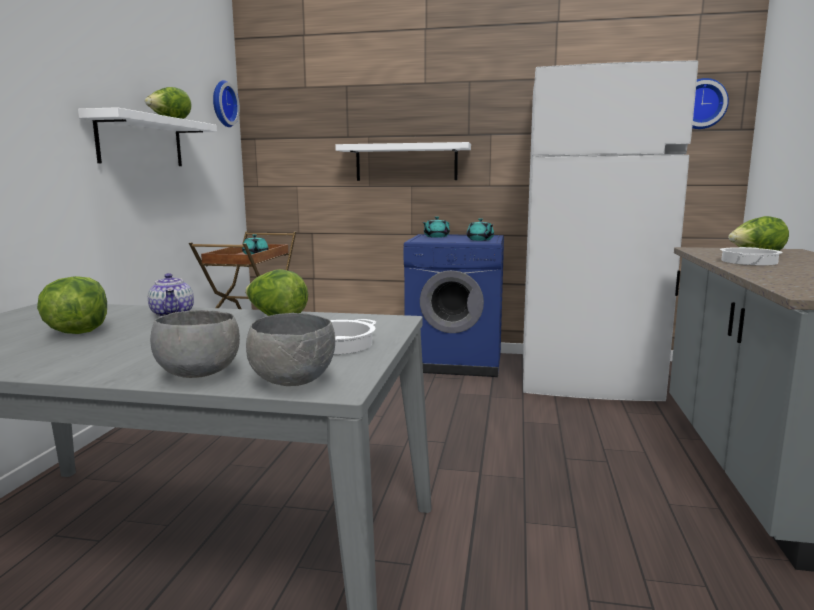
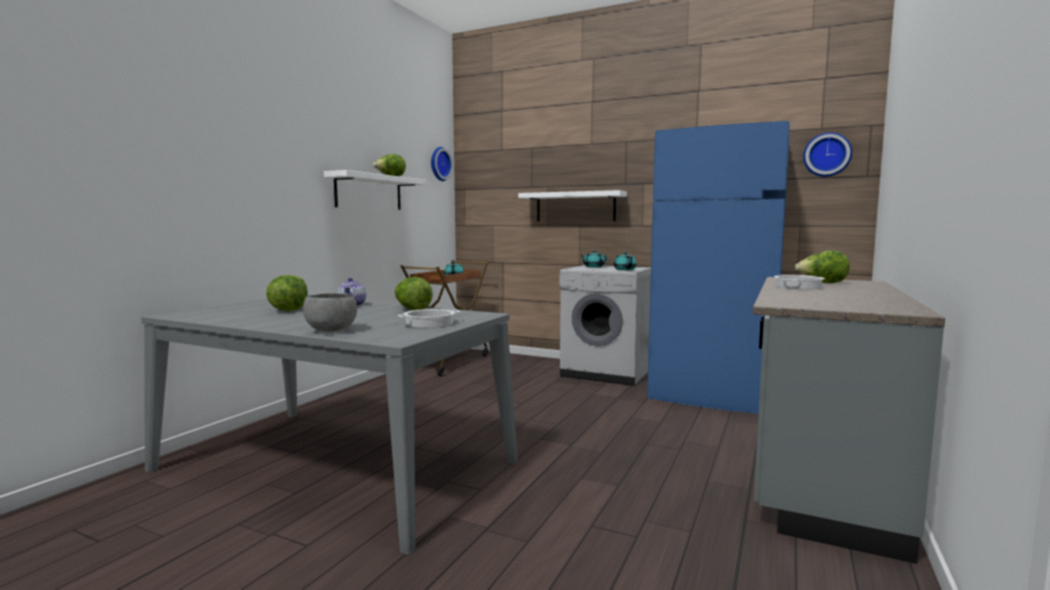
camera: 15 degrees right, 5 degrees down
(295, 381) = (379, 337): grey bowl -> none
(455, 363) = (605, 373): blue washing machine -> white washing machine
(586, 376) = (714, 391): white fridge -> blue fridge

